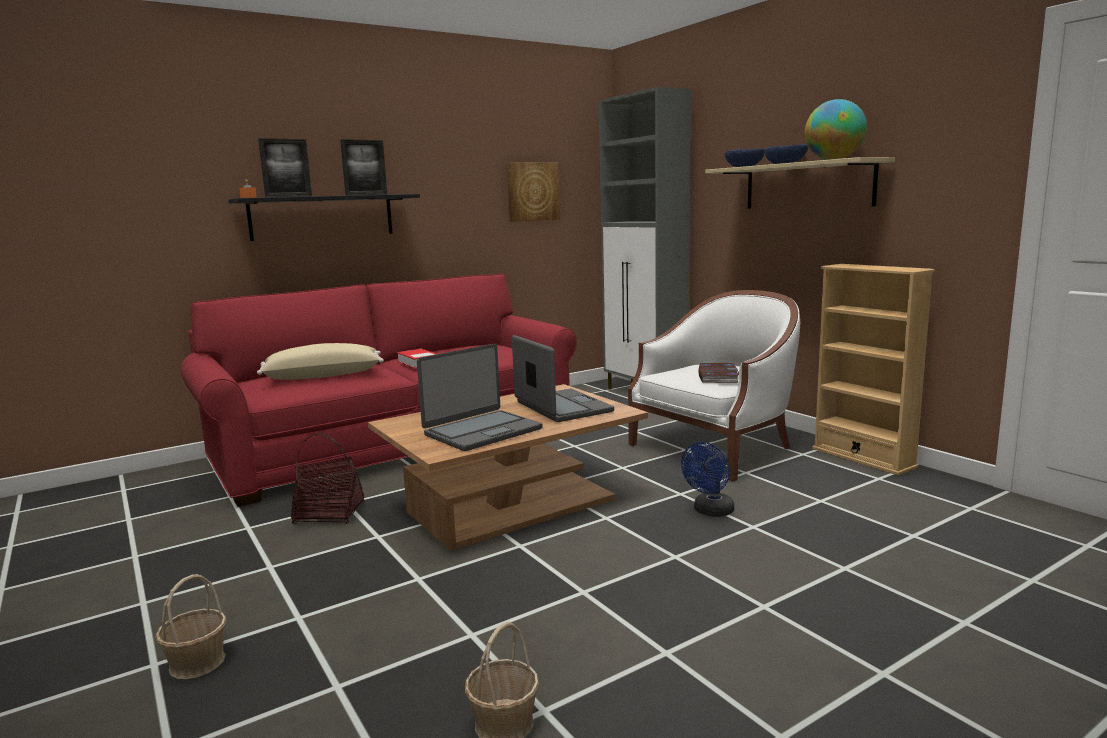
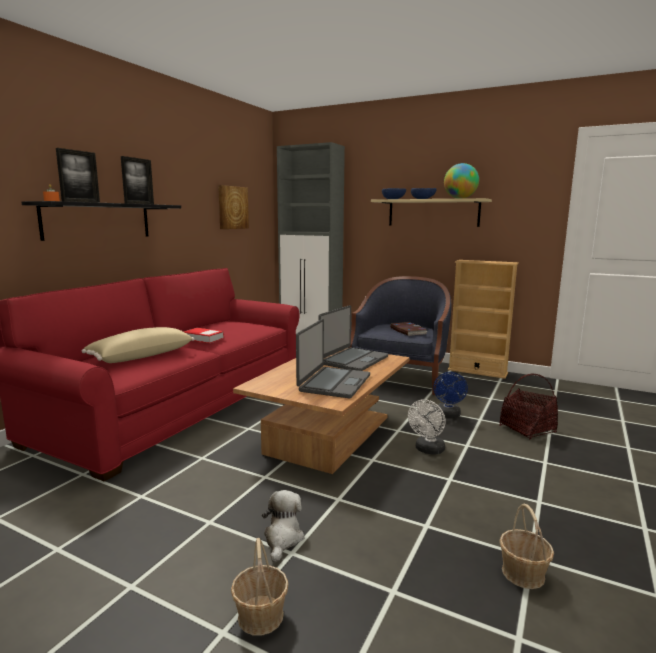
camera: 30 degrees left, 0 degrees up
(309, 601) = (282, 538): none -> plush toy
(329, 513) = (200, 468): basket -> basket (527, 429)
(562, 407) = (353, 360): laptop -> laptop turned 90 degrees clockwise
(608, 550) = (428, 450): none -> white fan
(716, 449) = (400, 377): white armchair -> blue armchair

